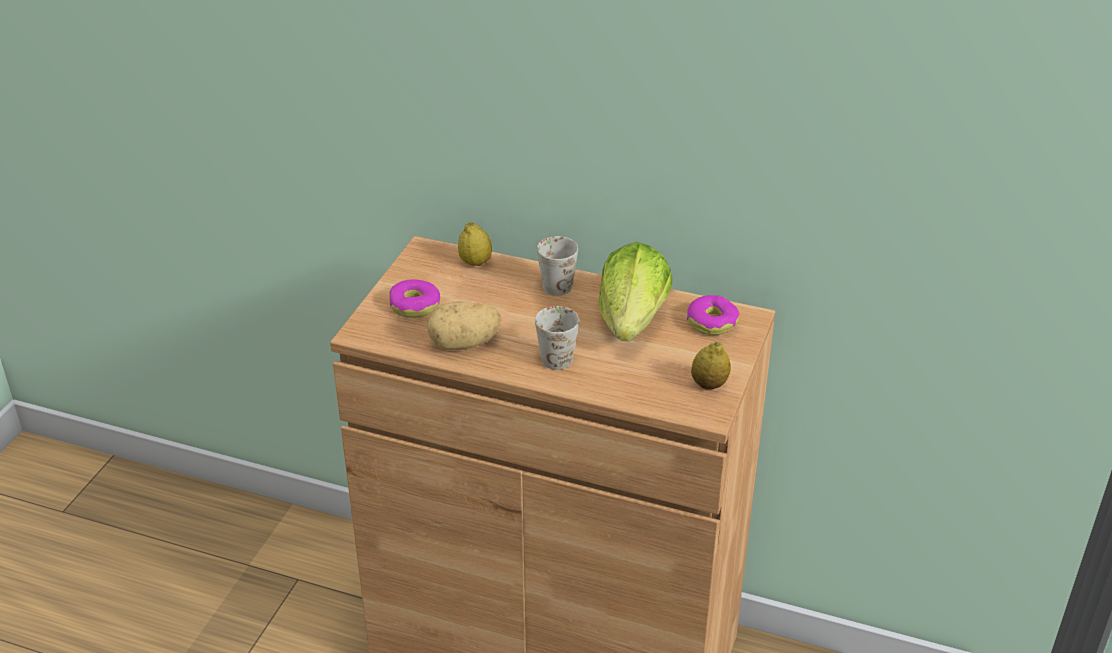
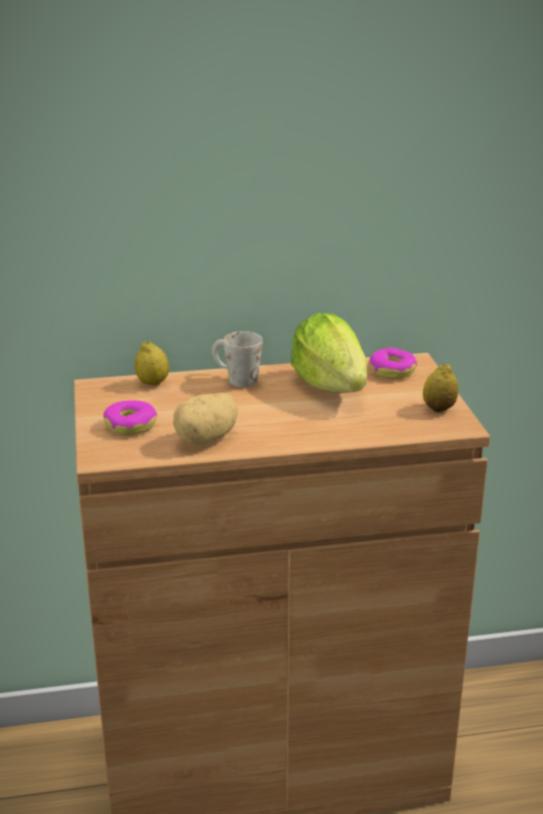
camera: 30 degrees left, 10 degrees down
(557, 353) = (295, 423): white mug -> none

